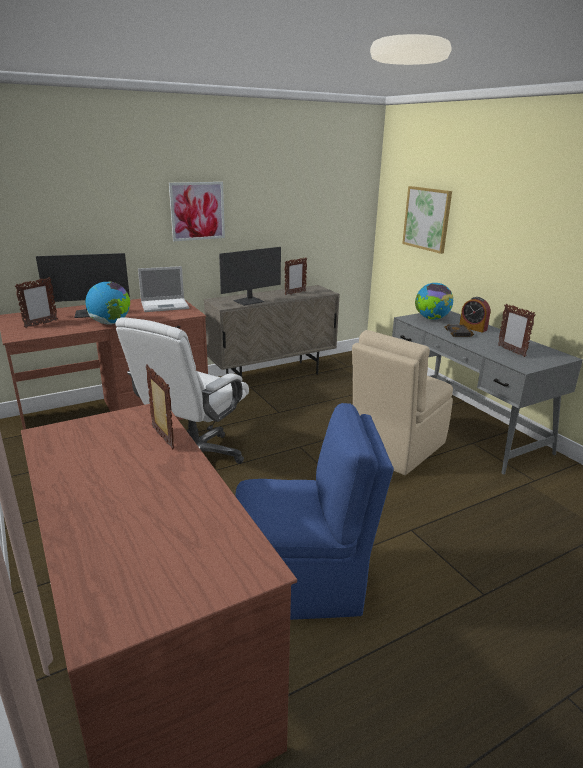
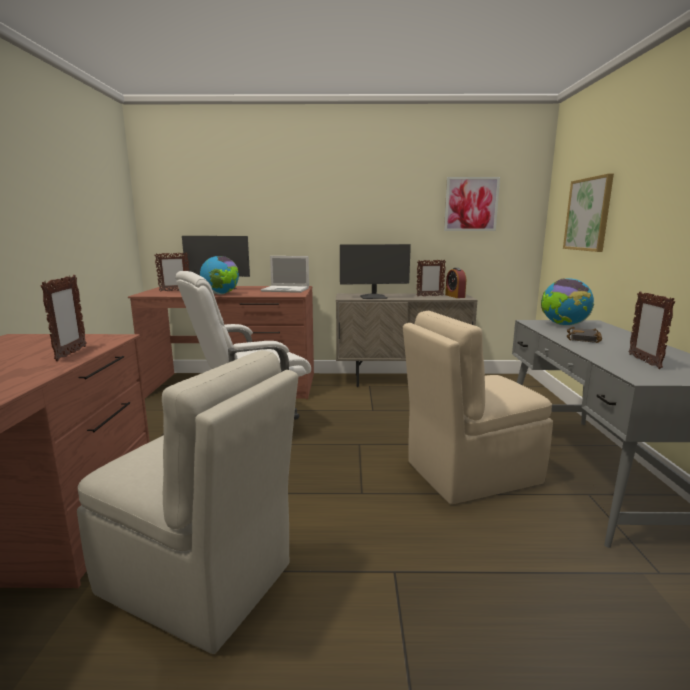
camera: 30 degrees right, 10 degrees down
(197, 211) = (336, 210): picture -> picture (471, 204)
(300, 583) = (199, 581): blue chair -> beige chair
(473, 328) = (613, 337): alarm clock -> alarm clock (455, 296)

